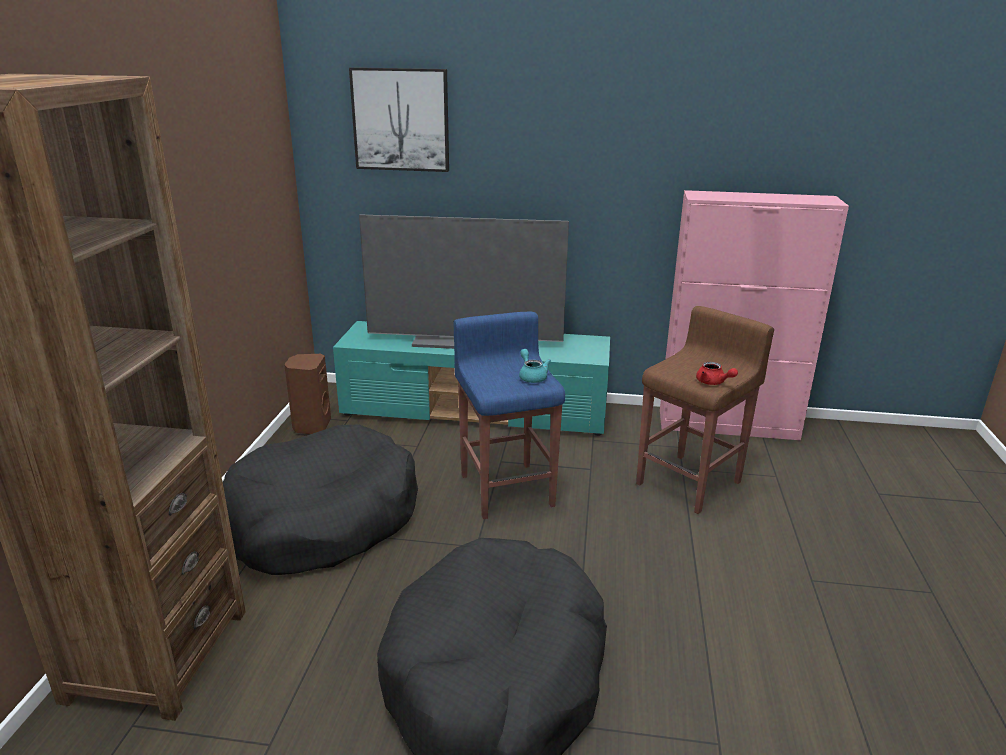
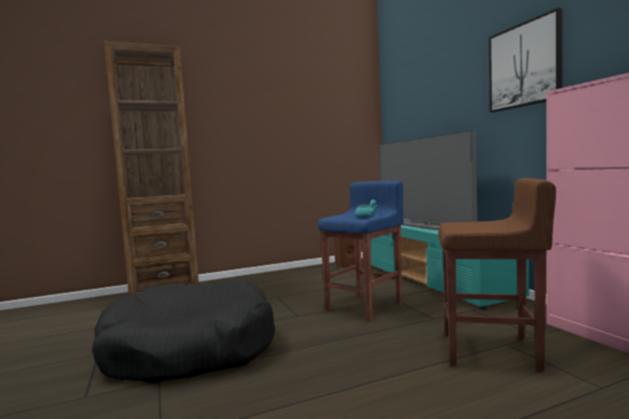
camera: 60 degrees right, 20 degrees down
(320, 520) = (276, 286): black dog bed -> none
(401, 120) = (416, 92): picture -> picture (524, 65)
(713, 382) = (467, 229): red teapot -> none

